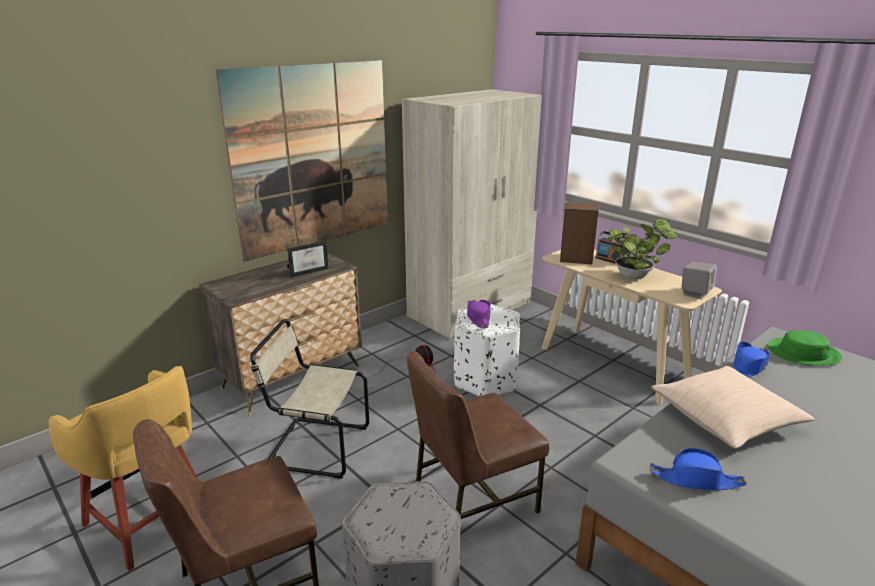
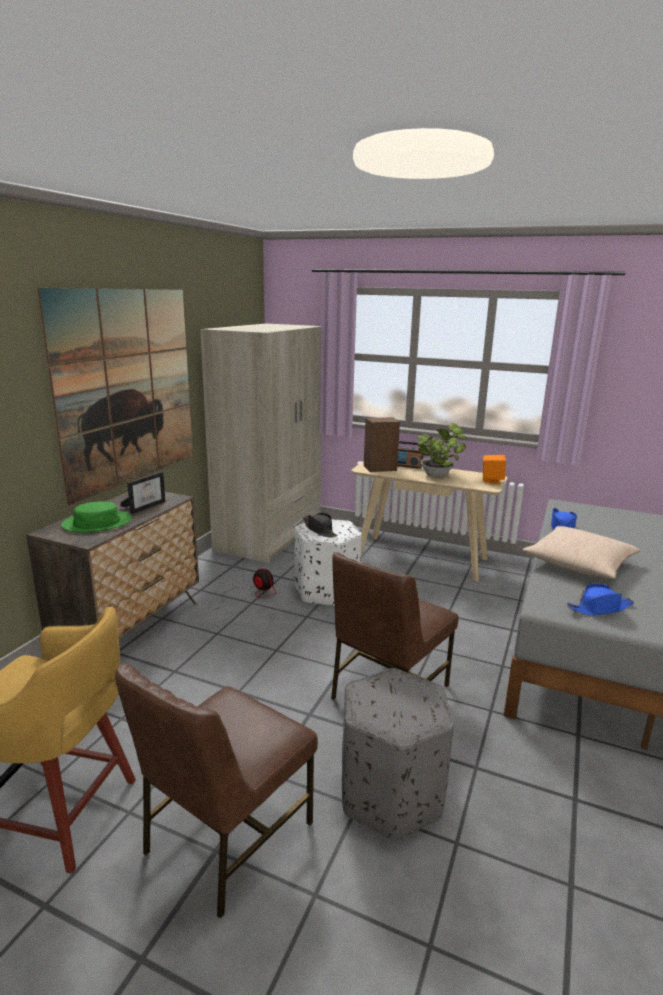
camera: 25 degrees left, 5 degrees down
(315, 446) = (203, 686): beige chair -> none
(478, 317) = (319, 530): purple hat -> black hat
(695, 293) = (492, 481): grey speaker -> orange speaker
(803, 353) = (585, 512): green hat -> green hat (97, 523)

